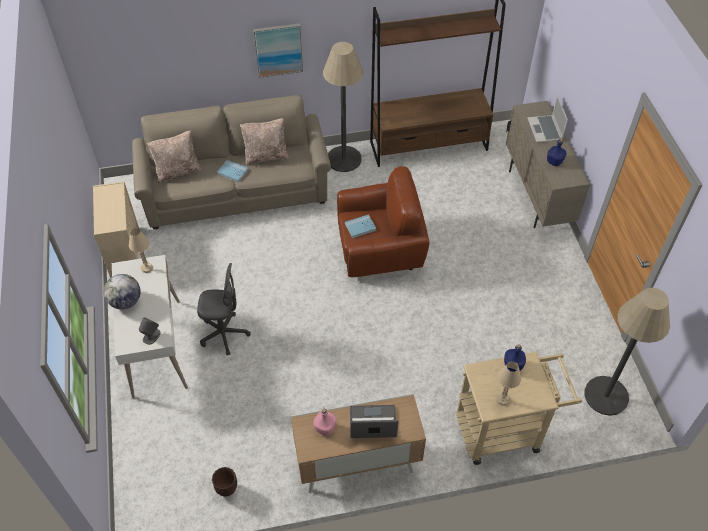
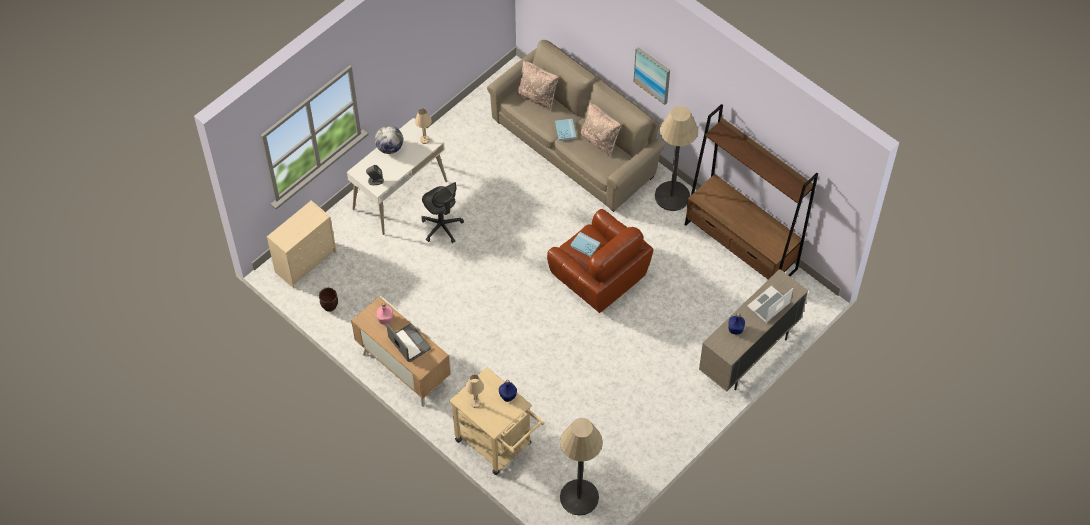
camera: 55 degrees right, 5 degrees up
(125, 252) = (461, 119): beige dresser -> beige dresser (306, 261)

